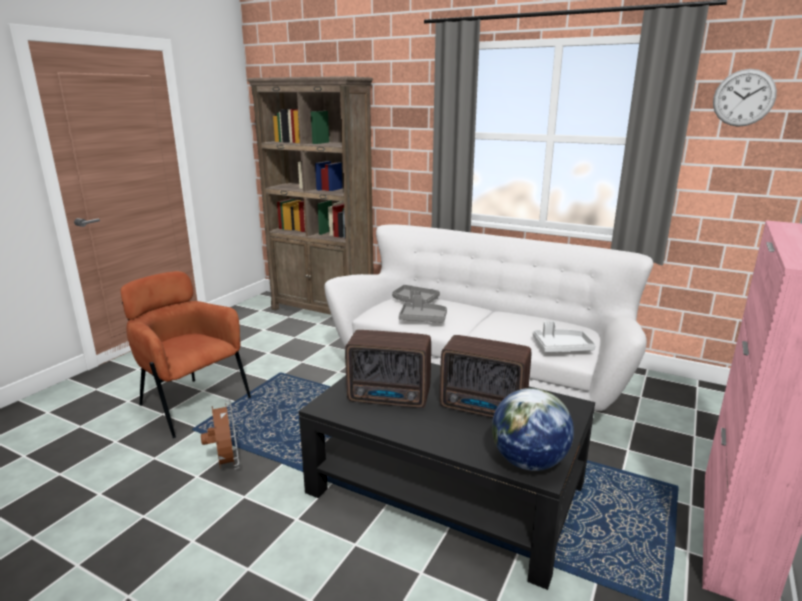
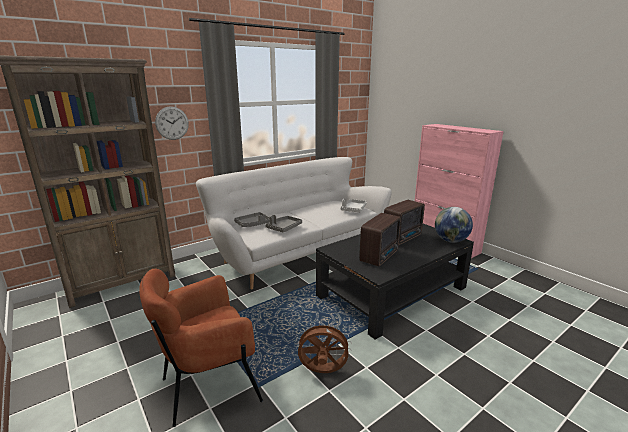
camera: 65 degrees left, 0 degrees up
(743, 98) = (347, 78): wall clock -> wall clock (172, 123)

